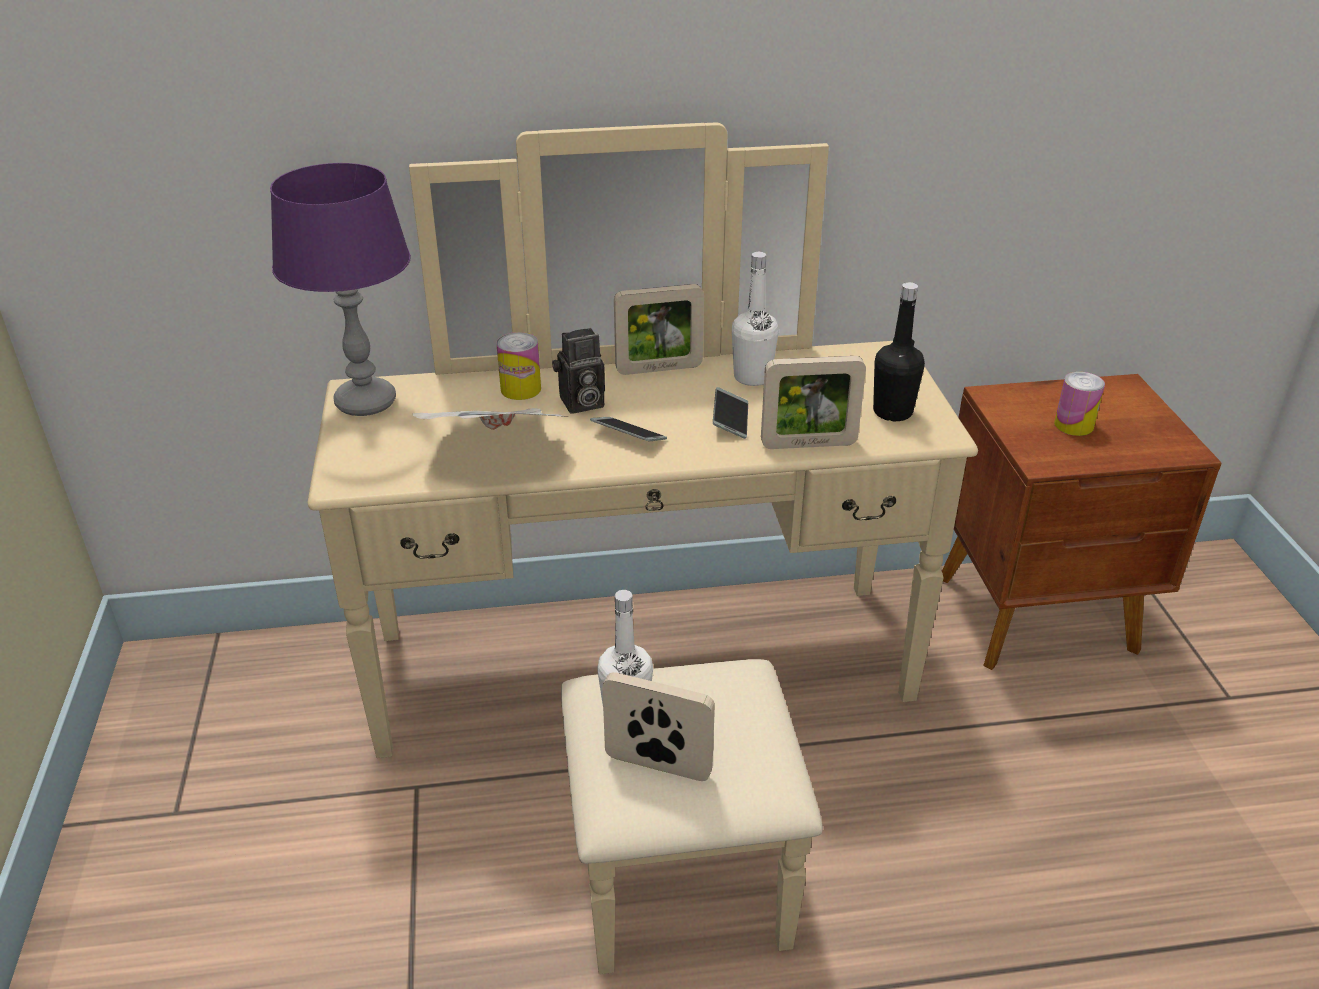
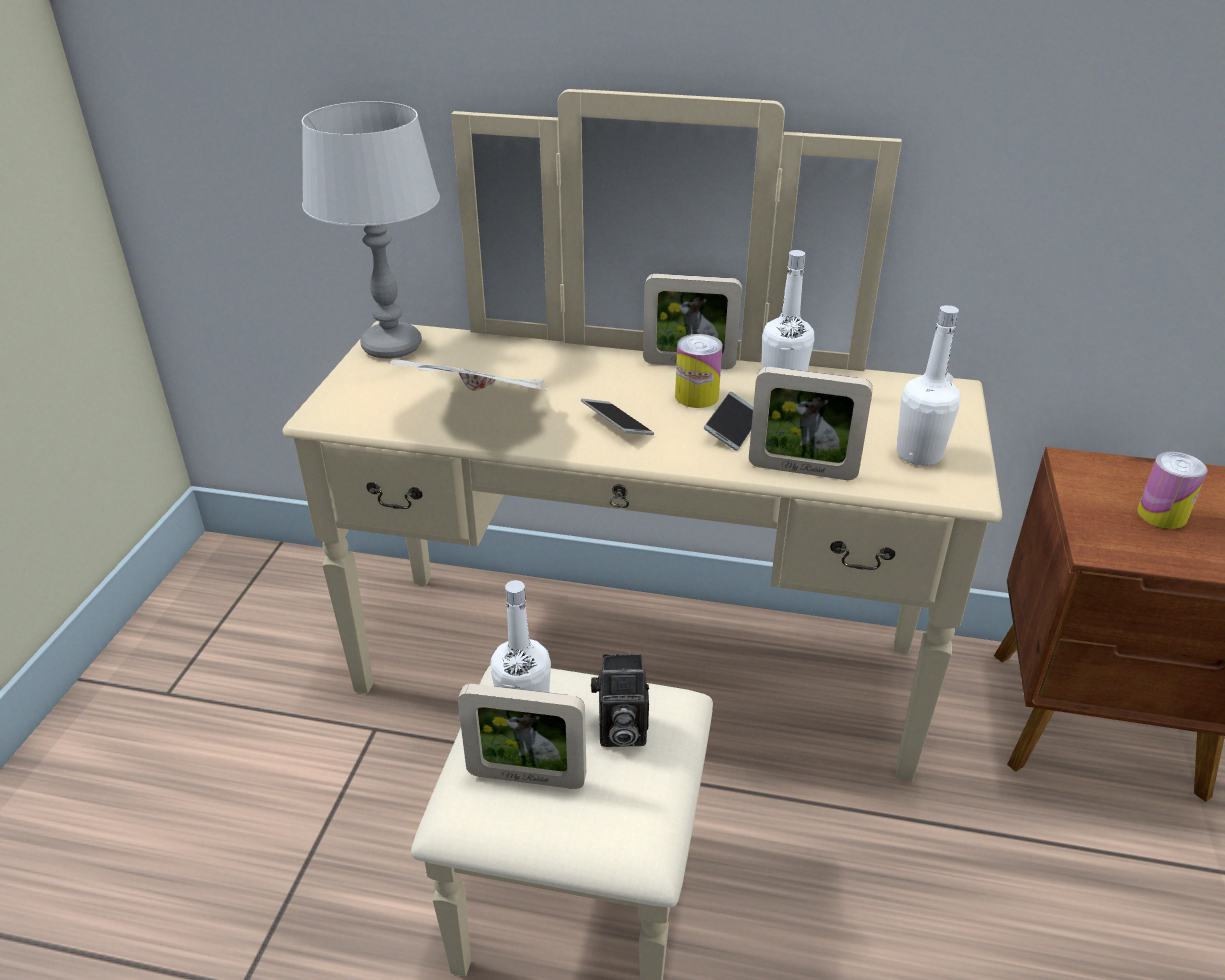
camera: 20 degrees right, 0 degrees up
(366, 403) = (392, 347): purple table lamp -> grey table lamp
(520, 389) = (540, 360): can -> can (696, 396)
(580, 404) = (589, 384): camera -> camera (619, 732)
(658, 765) = (526, 777): picture frame -> picture frame turned 150 degrees clockwise
(892, 412) = (919, 454): black bottle -> white bottle

